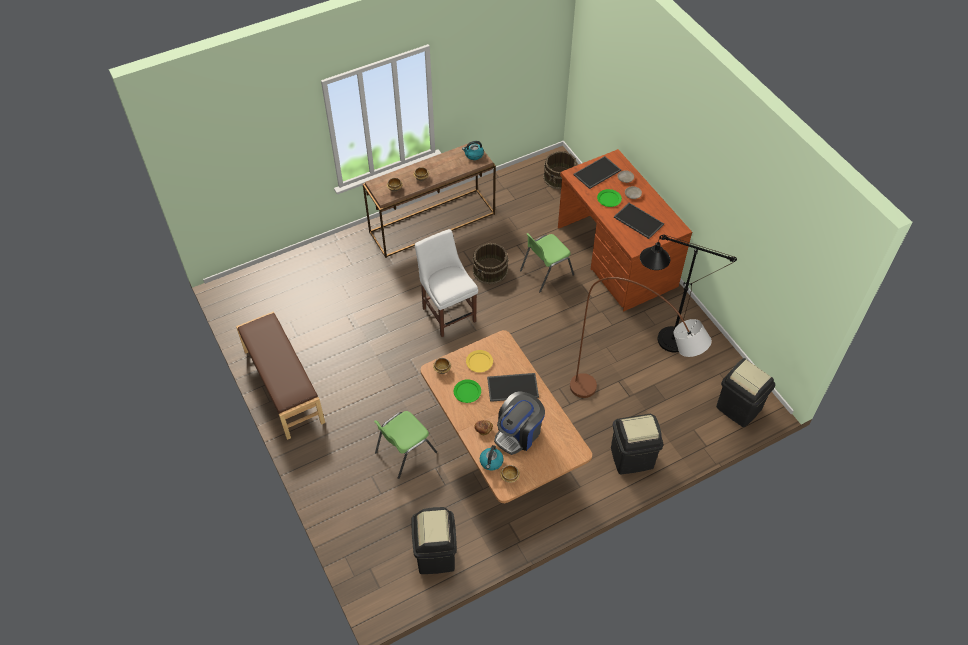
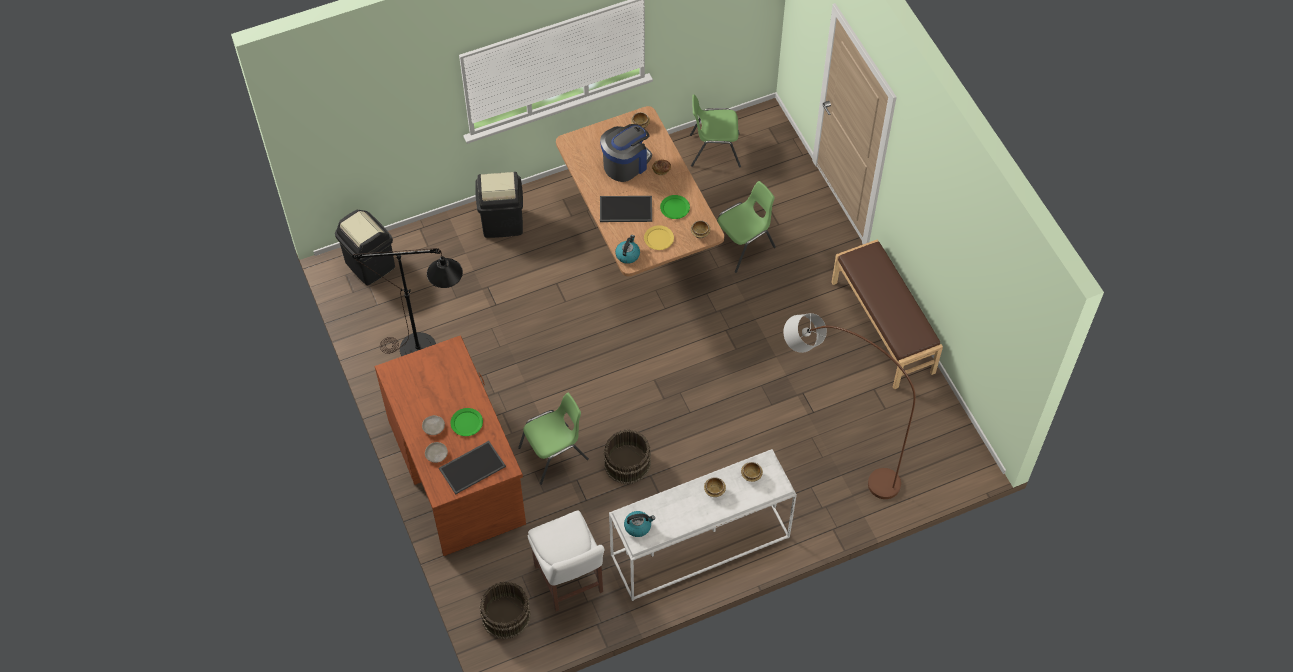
camera: 175 degrees left, 5 degrees up
(432, 222) = (699, 547): brown console table -> white console table
(436, 555) = (714, 150): black trash can -> green chair
(448, 312) = (687, 406): white chair -> white chair (569, 582)
(491, 462) = (656, 139): kettle -> kettle (627, 254)
(628, 409) = (492, 272): brown floor lamp -> brown floor lamp (832, 452)
(637, 221) = (438, 386): tray -> none

